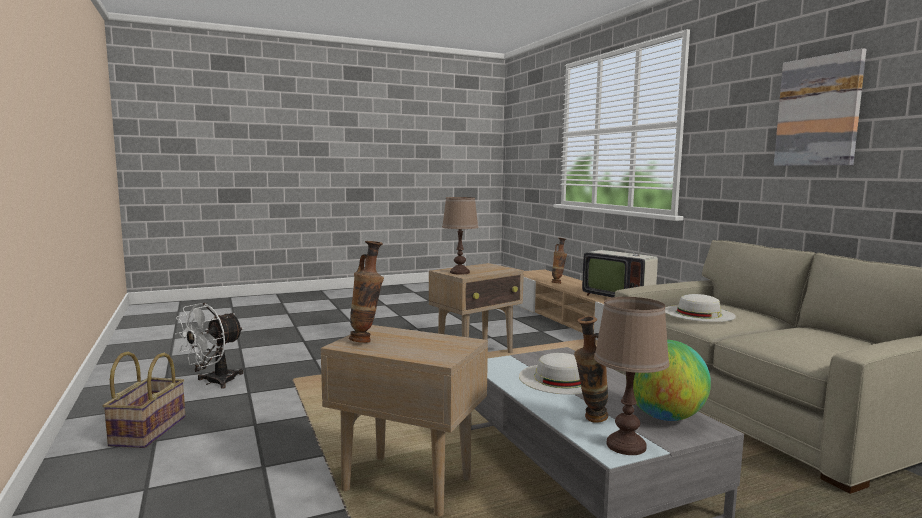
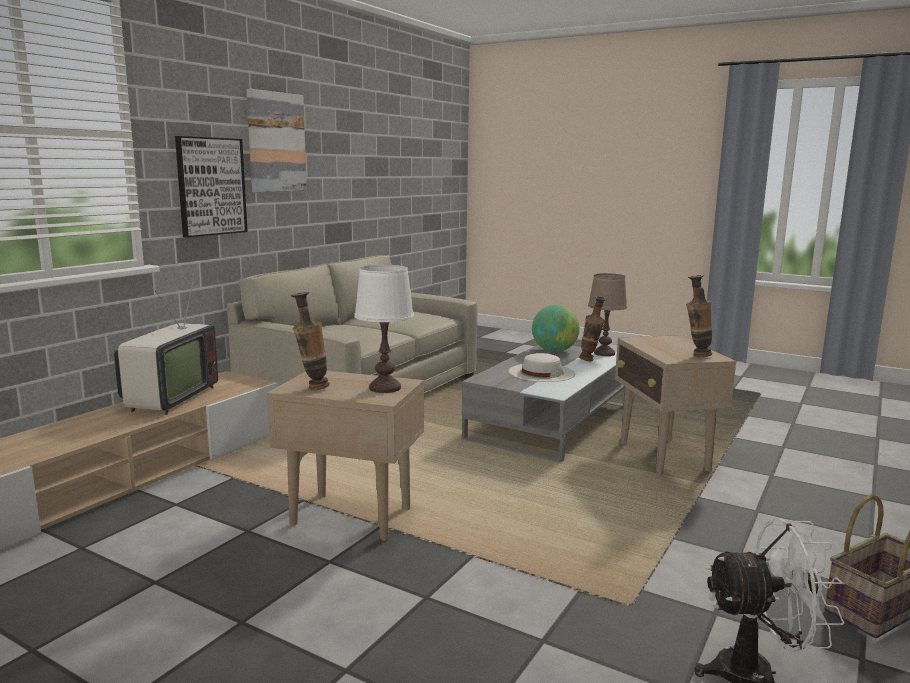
camera: 125 degrees left, 5 degrees up
(460, 272) = (384, 388): brown table lamp -> white table lamp
(558, 283) = (56, 444): vase -> vase (312, 388)
(698, 313) = (360, 334): white hat -> none
(735, 159) = (211, 186): none -> picture

